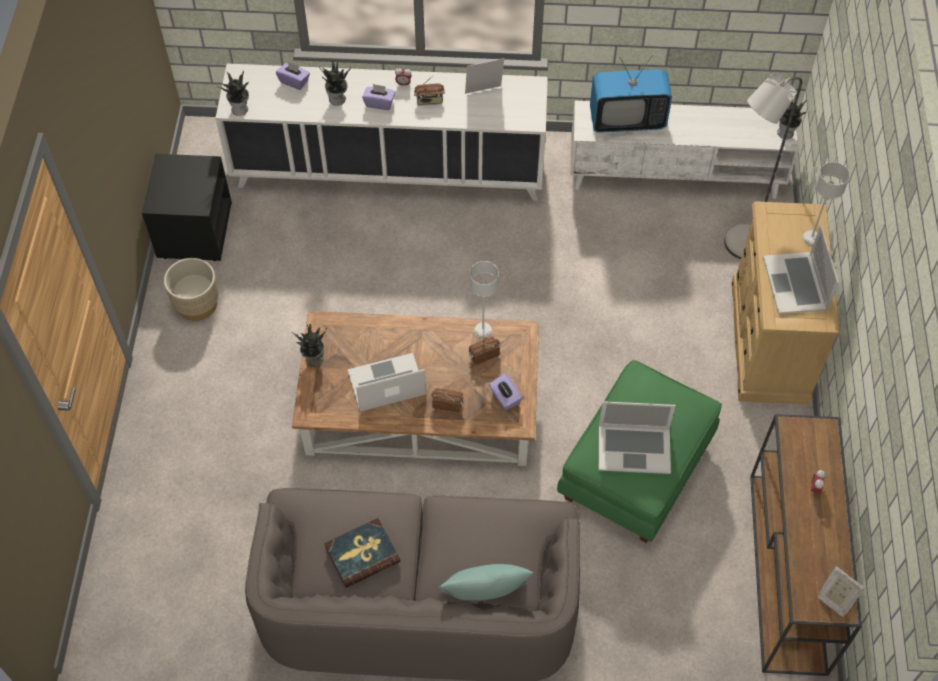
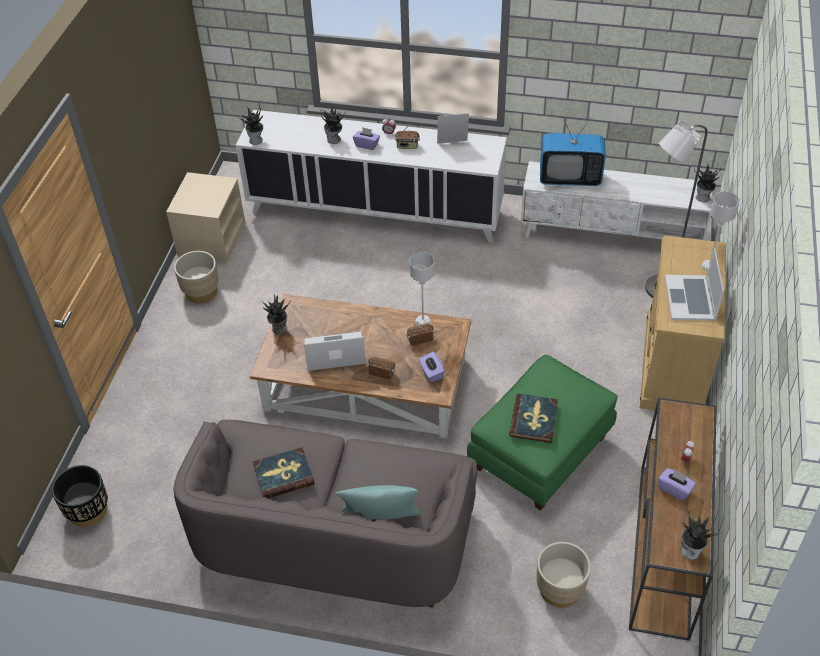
camera: 10 degrees right, 10 degrees down
(125, 609) = (88, 510): none -> black planter
(194, 229) = (211, 239): black nightstand -> beige nightstand
(294, 81) = (303, 125): purple tissue box -> purple tissue box (674, 489)
(634, 448) = (534, 420): laptop -> book
(681, 635) = (560, 589): none -> beige planter
(835, 599) = (690, 550): picture frame -> potted plant

